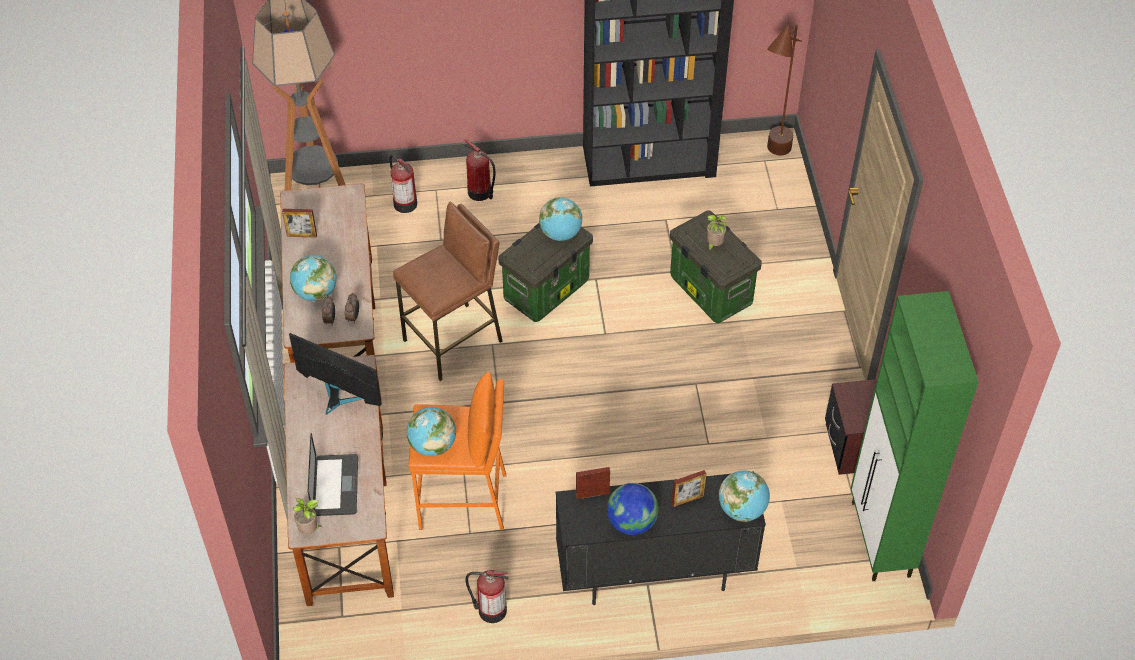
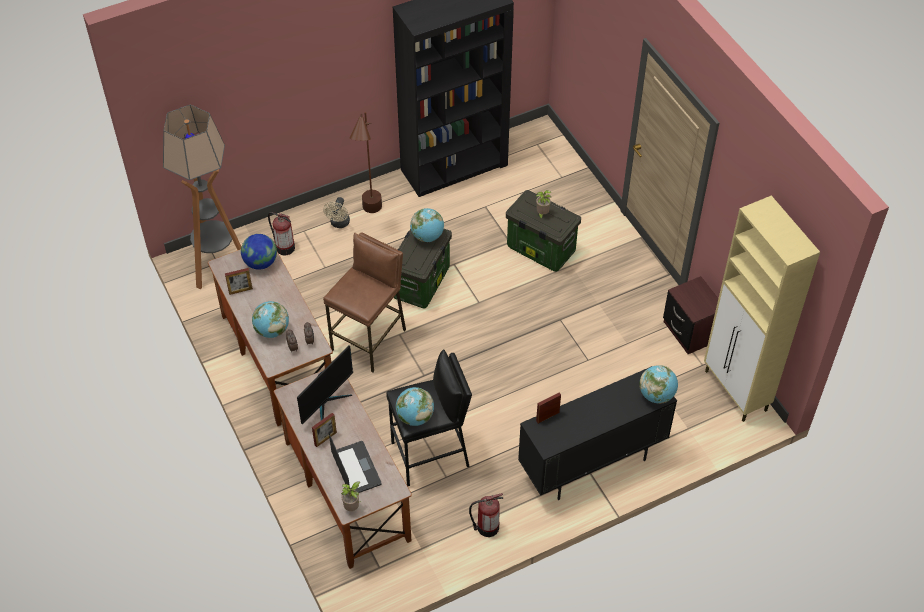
camera: 20 degrees left, 0 degrees up
(338, 397) = (326, 403): monitor -> monitor turned 120 degrees clockwise
(463, 501) = (430, 455): orange stool -> black stool
(480, 193) = (339, 224): fire extinguisher -> beige fan
(631, 522) = (584, 428): globe -> globe (260, 263)
(687, 500) = (616, 400): picture frame -> picture frame (325, 438)
(772, 160) = (542, 142): brown floor lamp -> brown floor lamp (370, 218)
(880, 540) = (736, 391): green cabinet -> beige cabinet

